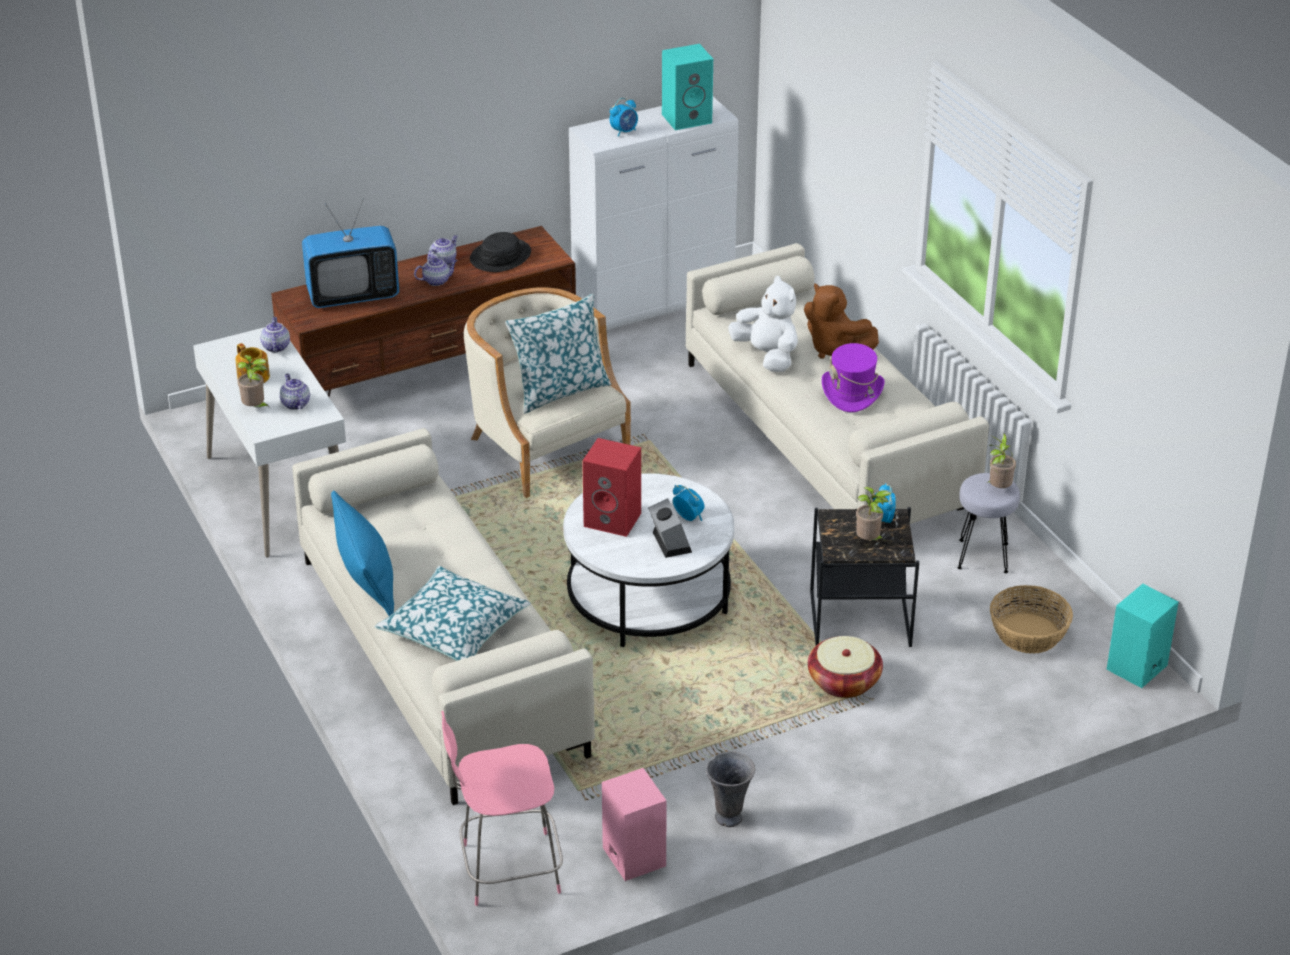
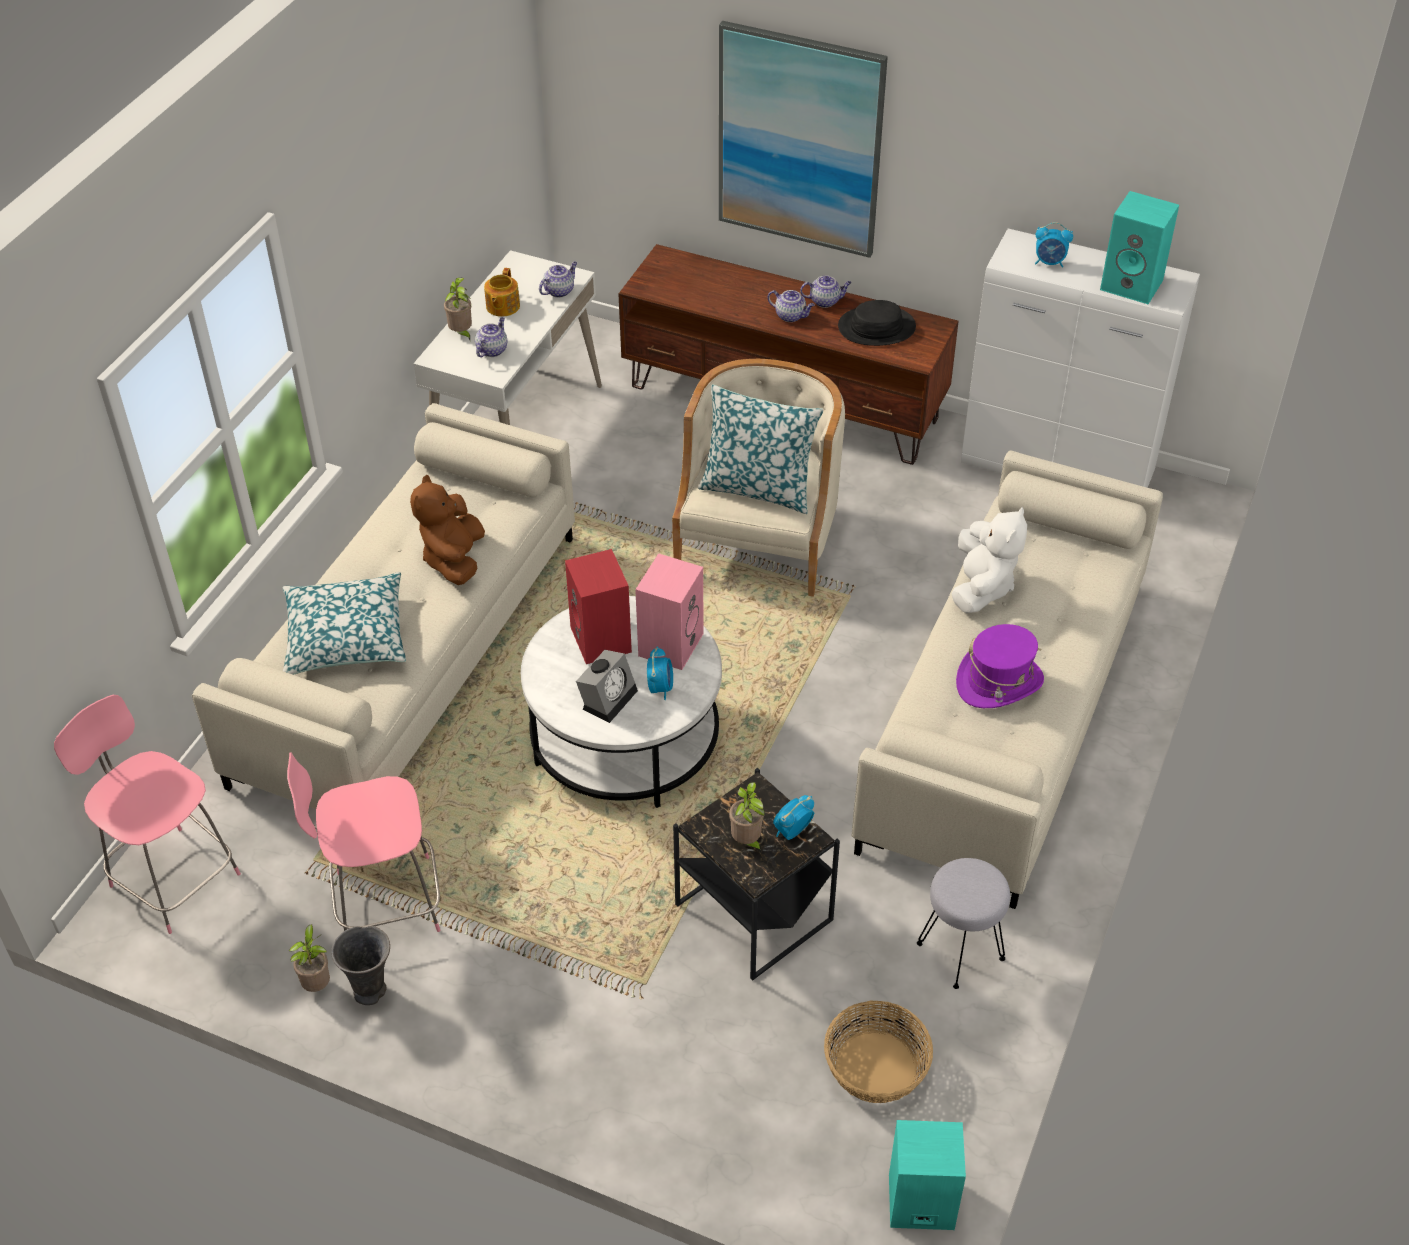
camera: 50 degrees right, 10 degrees up
(353, 295) = (708, 286): television -> none
(366, 578) = (361, 542): blue pillow -> none
(387, 136) = (800, 140): none -> picture
(632, 856) = (258, 954): pink speaker -> pink speaker (670, 643)
(658, 775) = (383, 902): none -> pink stool
(834, 348) = (1057, 626): brown plush toy -> brown plush toy (454, 559)
(843, 682) = (646, 958): basket -> none
(998, 488) = (977, 894): potted plant -> potted plant (318, 984)

